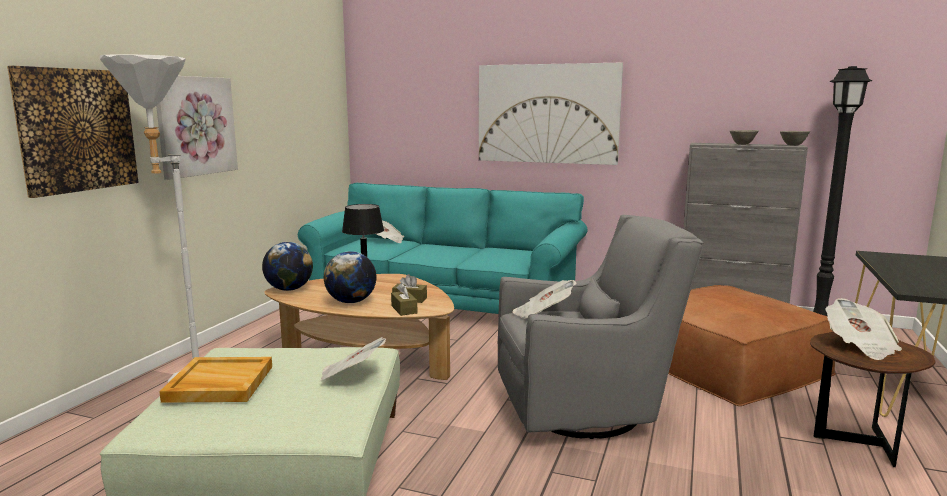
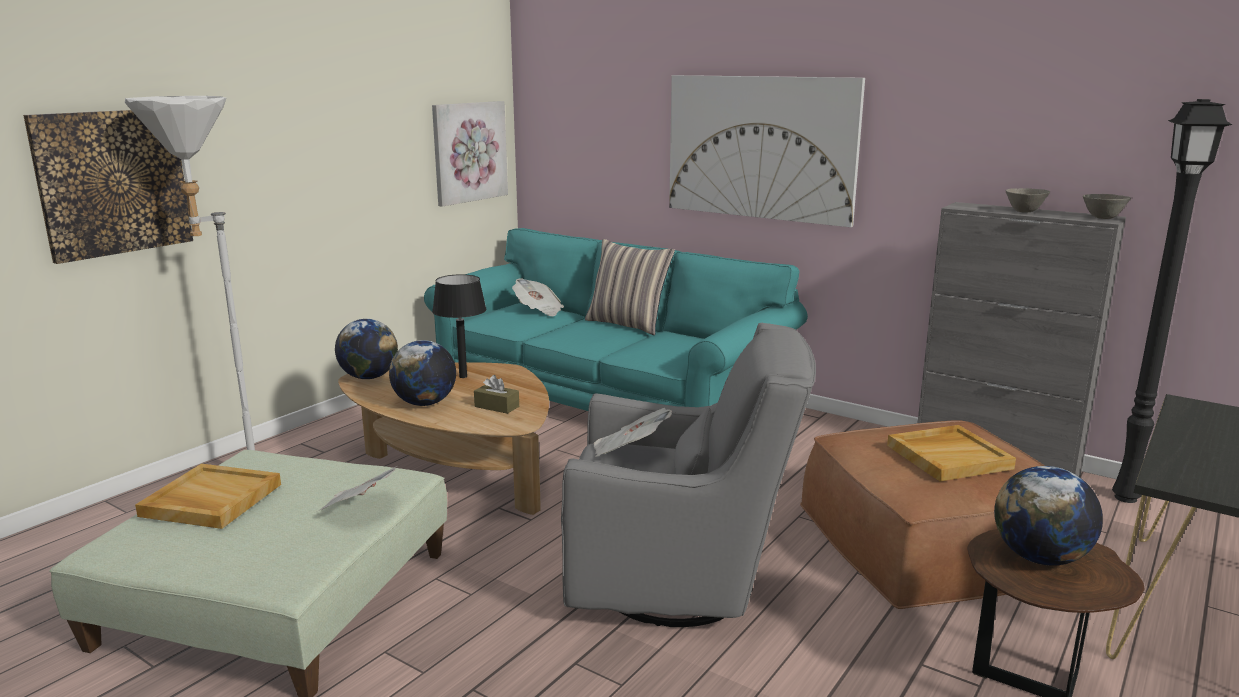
camera: 15 degrees right, 5 degrees up
(195, 126) = (275, 167): picture -> picture (469, 152)
(404, 309) = (477, 422): brown tissue box -> none
(458, 245) = (628, 324): none -> pillow
(737, 302) = (949, 456): none -> beige tray
(860, 346) = (1040, 558): newspaper -> globe

